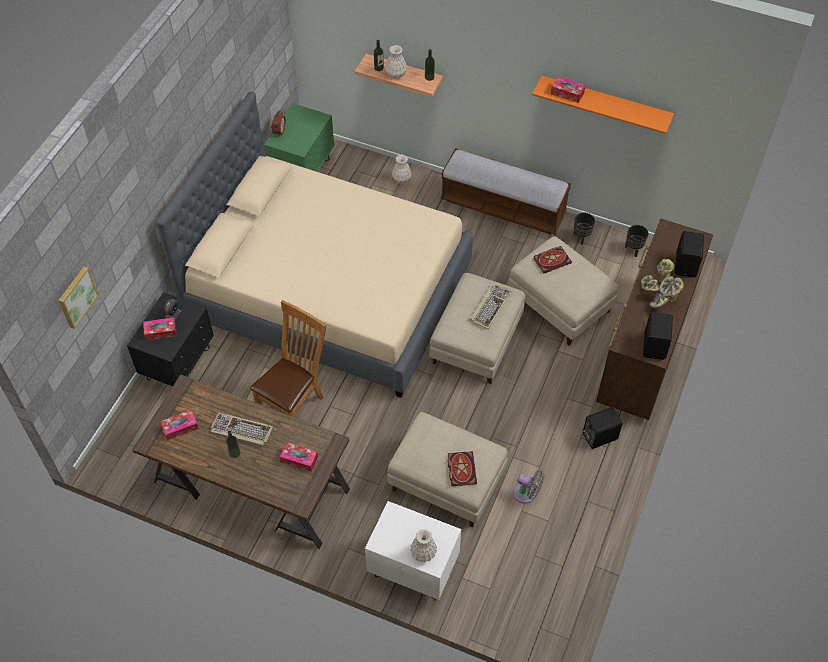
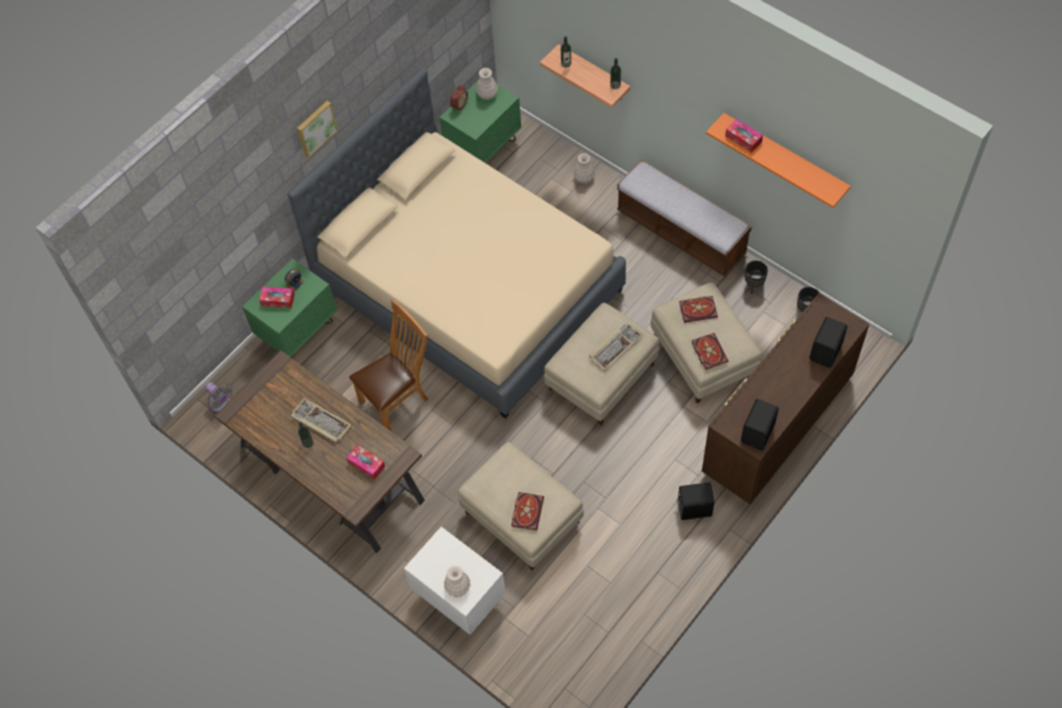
camera: 20 degrees right, 5 degrees up
(76, 296) = (186, 259): picture -> picture (315, 128)
(179, 364) = (298, 331): black nightstand -> green nightstand
(180, 428) = (264, 404): tissue box -> none
(396, 74) = (582, 74): white vase -> white vase (487, 94)
(526, 494) = (598, 550): grey fan -> grey fan (221, 404)
(574, 293) = (708, 351): none -> book
(659, 296) = (784, 380): potted plant -> none

